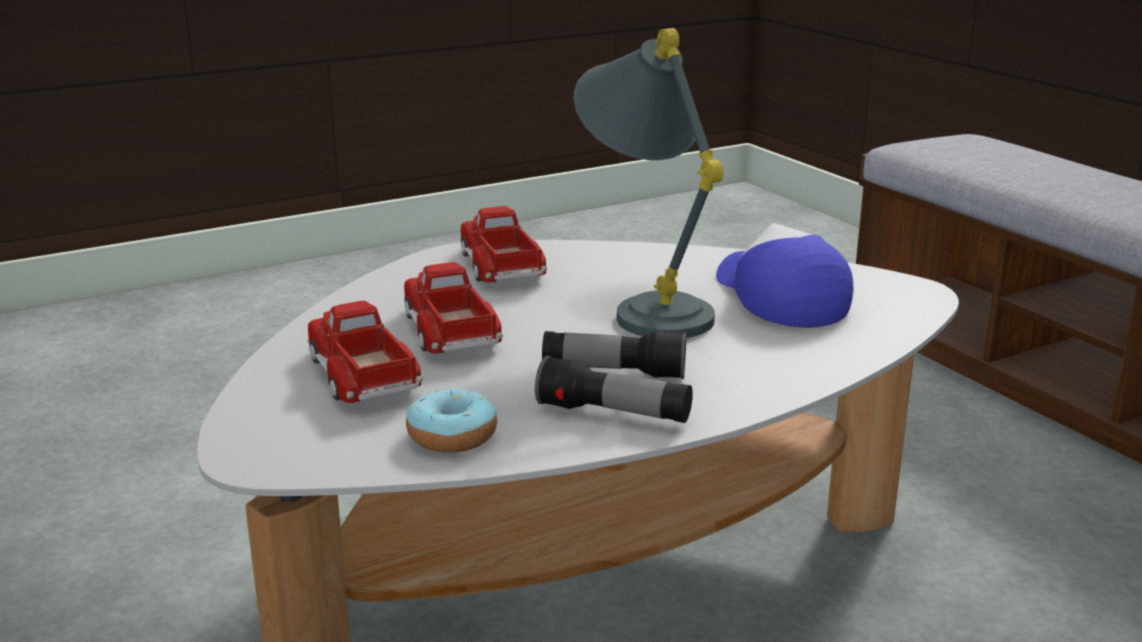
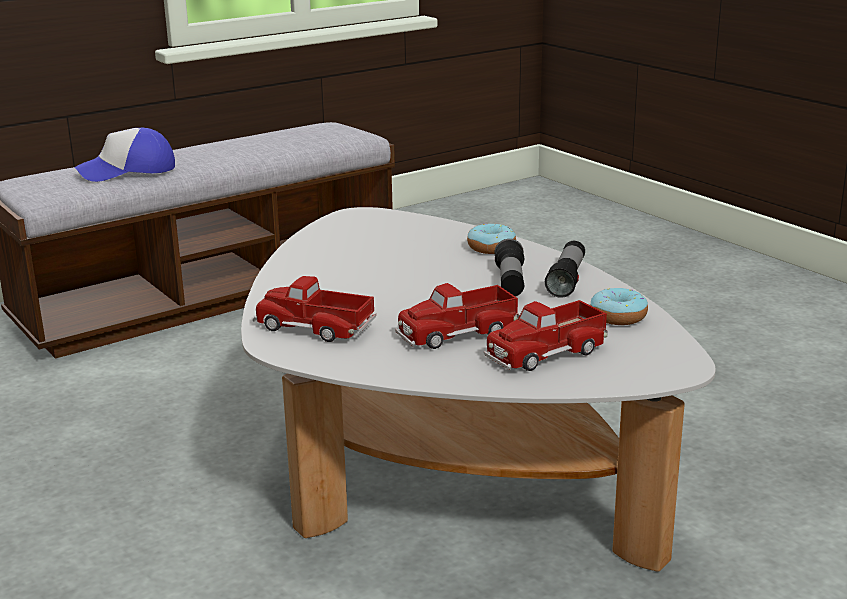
camera: 95 degrees left, 0 degrees up
(500, 266) = (314, 327): toy truck -> toy truck turned 45 degrees clockwise
(647, 307) = (397, 277): grey table lamp -> none
(766, 370) = (491, 248): none -> donut
(779, 297) = (373, 244): cap -> cap (128, 171)

